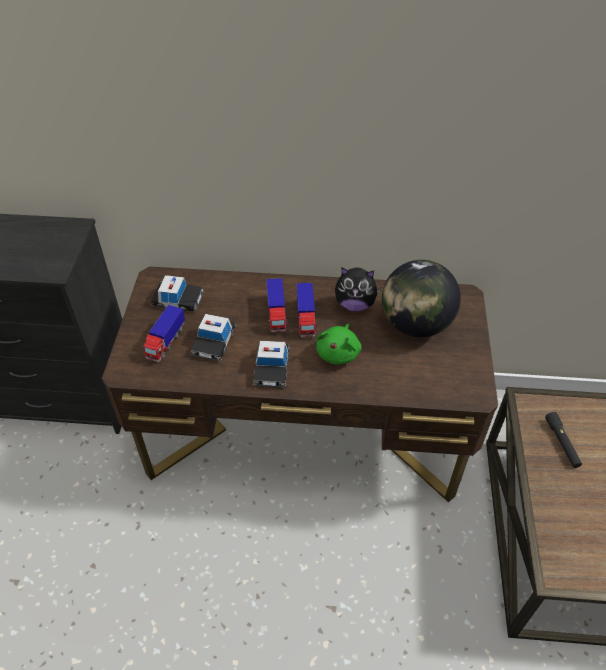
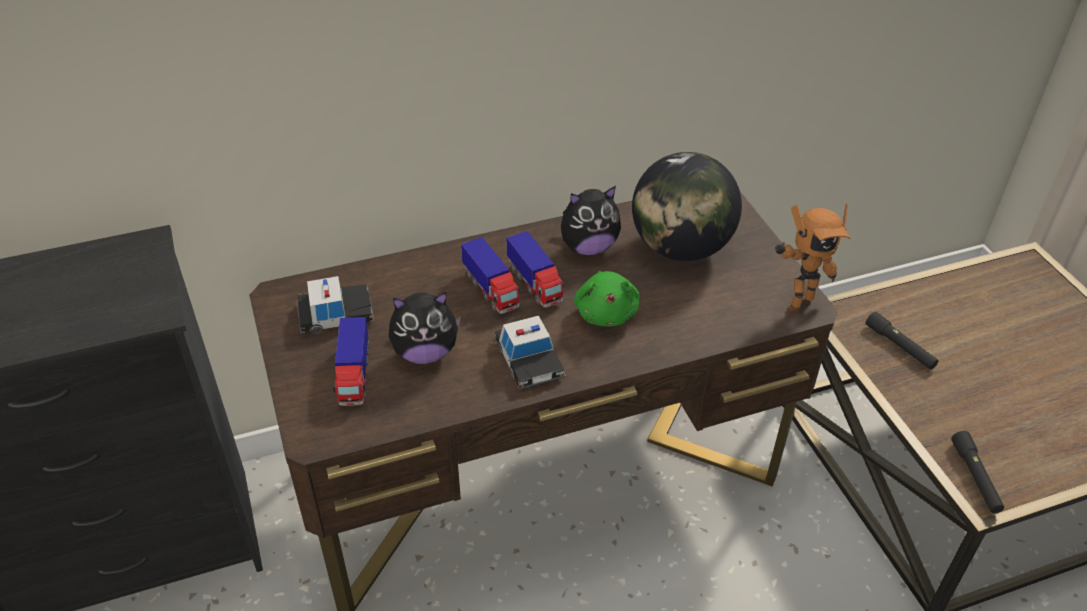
camera: 25 degrees left, 5 degrees down
(214, 341) = (425, 352): toy car -> plush toy
(471, 388) = (796, 301): none -> toy robot
(559, 557) = (975, 477): none -> black flashlight

